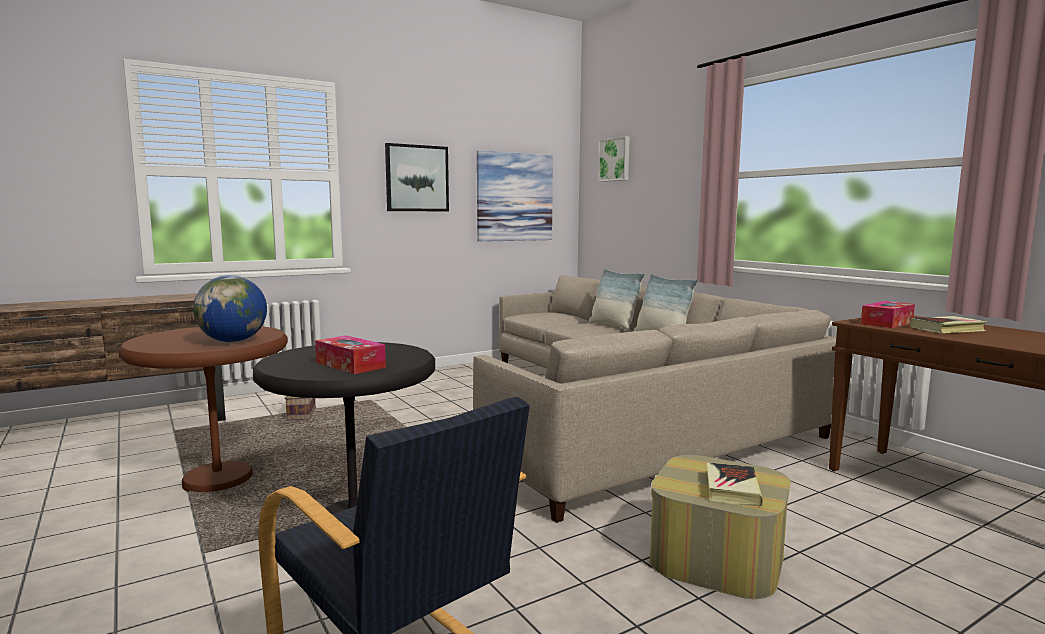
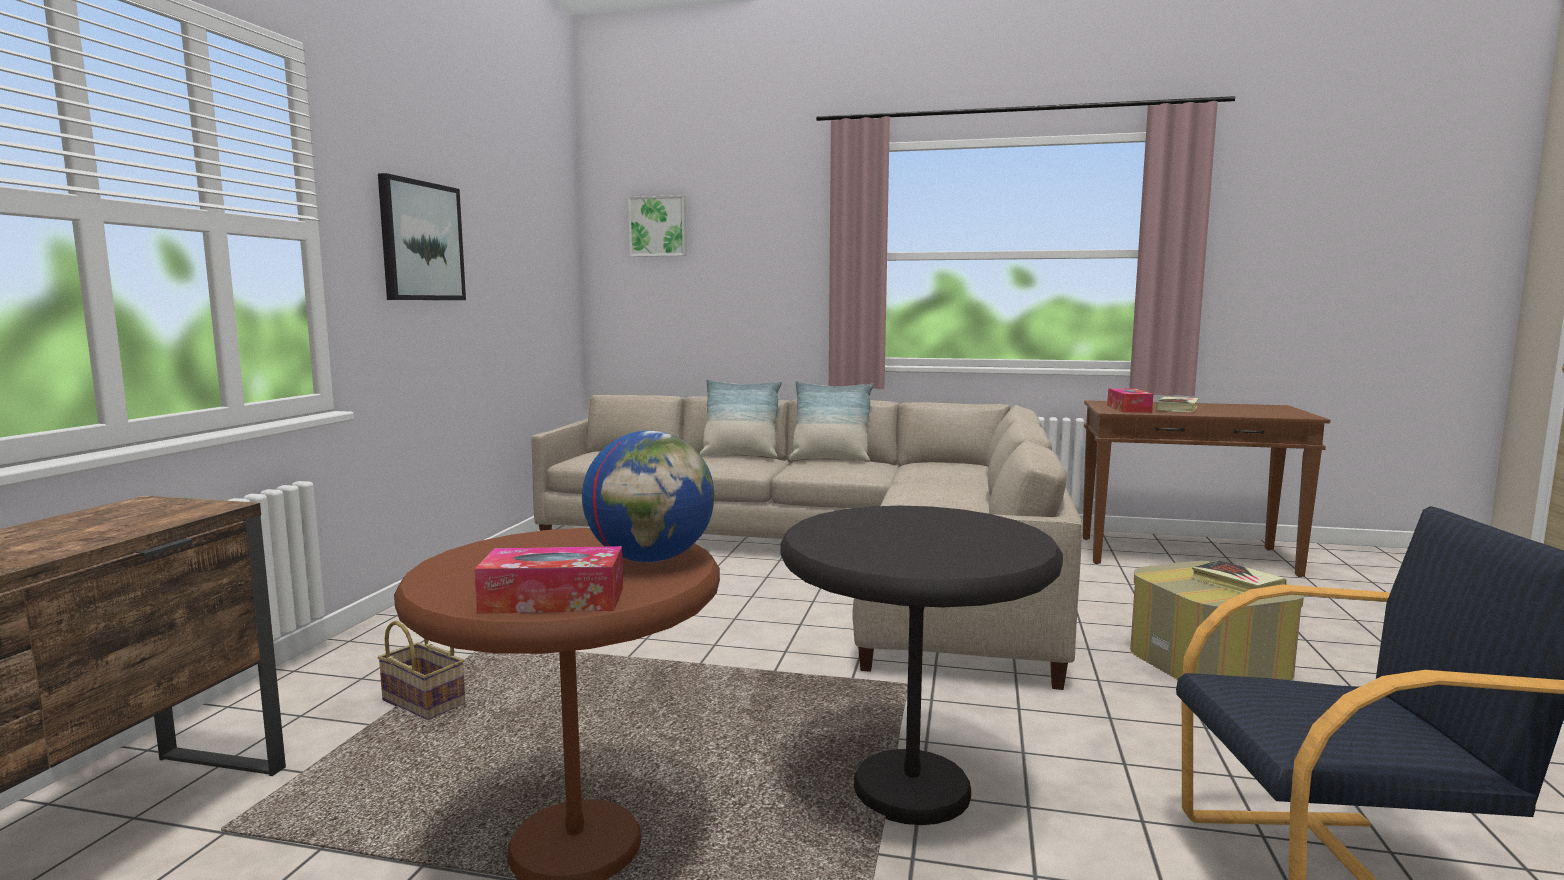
camera: 45 degrees left, 0 degrees up
(350, 365) = (968, 541): tissue box -> tissue box (553, 600)
(514, 197) = (527, 277): picture -> none

